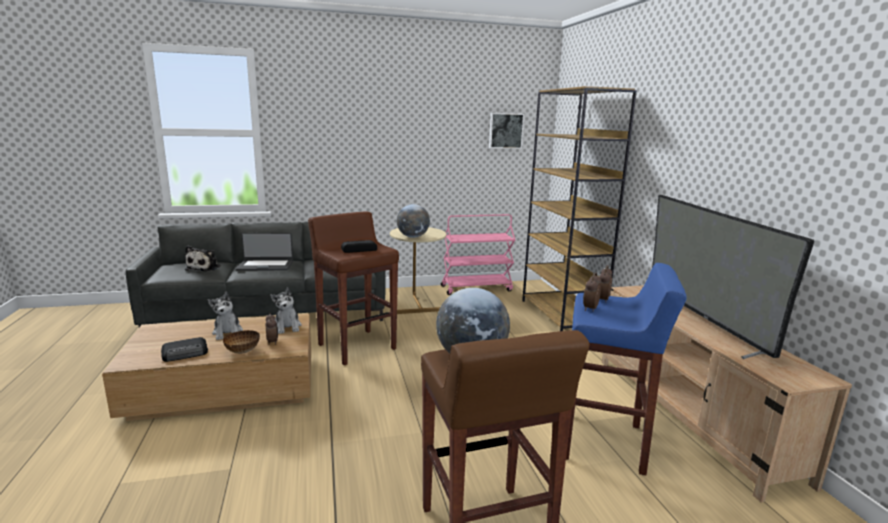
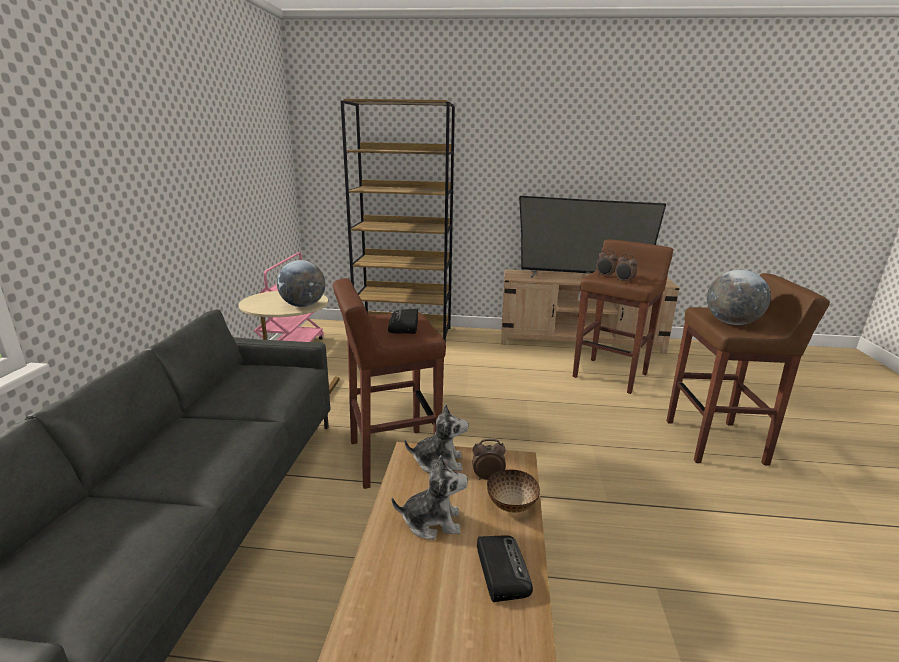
camera: 70 degrees left, 5 degrees up
(205, 268) = (117, 527): plush toy -> none
(265, 265) = (193, 447): laptop -> none
(505, 130) = (266, 148): picture -> none
(604, 442) = (610, 375): blue stool -> brown stool

